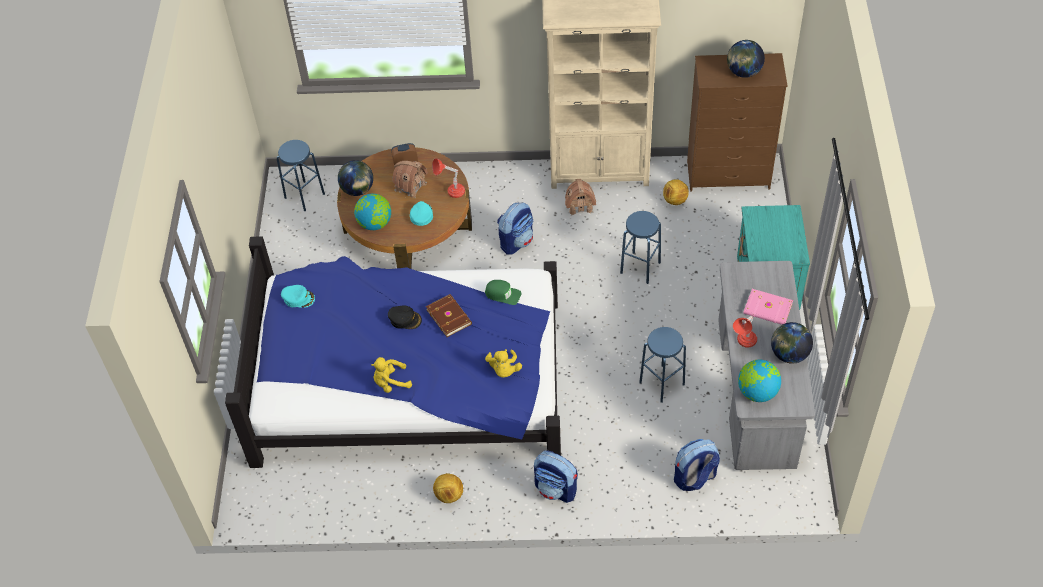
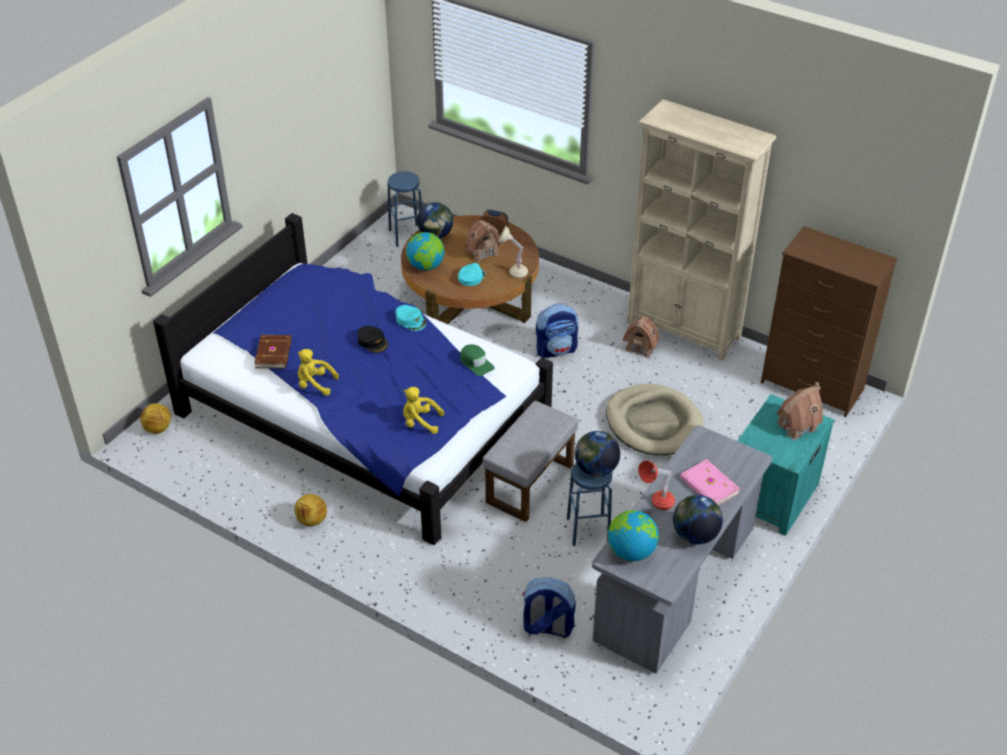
camera: 30 degrees right, 10 degrees down
(298, 298) = (302, 286): turquoise cap -> turquoise cap (411, 320)
(449, 316) = (412, 357): brown book -> brown book (274, 353)
(451, 192) = (513, 271): red table lamp -> beige table lamp
(504, 370) = (420, 422): yellow plush toy -> yellow plush toy turned 75 degrees clockwise
(556, 489) = (409, 566): backpack -> none
(588, 368) = (530, 482): none -> grey ottoman
(640, 267) = (654, 423): blue stool -> beige dog bed
(675, 200) = (738, 383): football -> football (158, 428)
(743, 72) = (841, 258): globe -> globe (596, 469)
(779, 224) = (796, 426): none -> toy house

